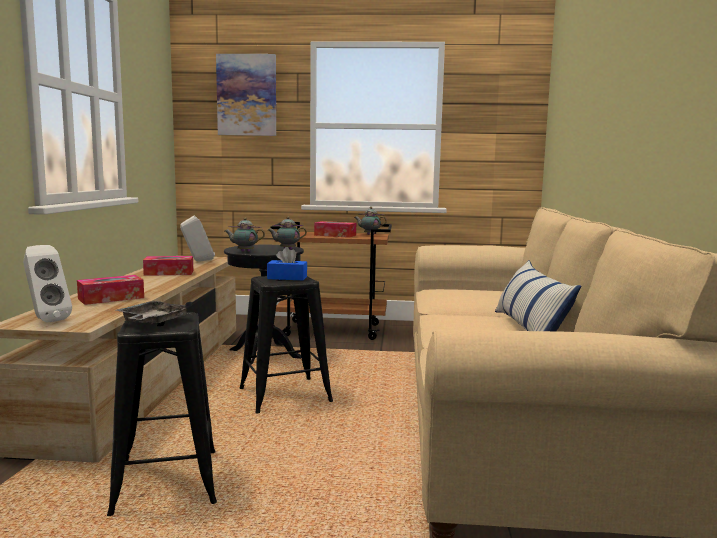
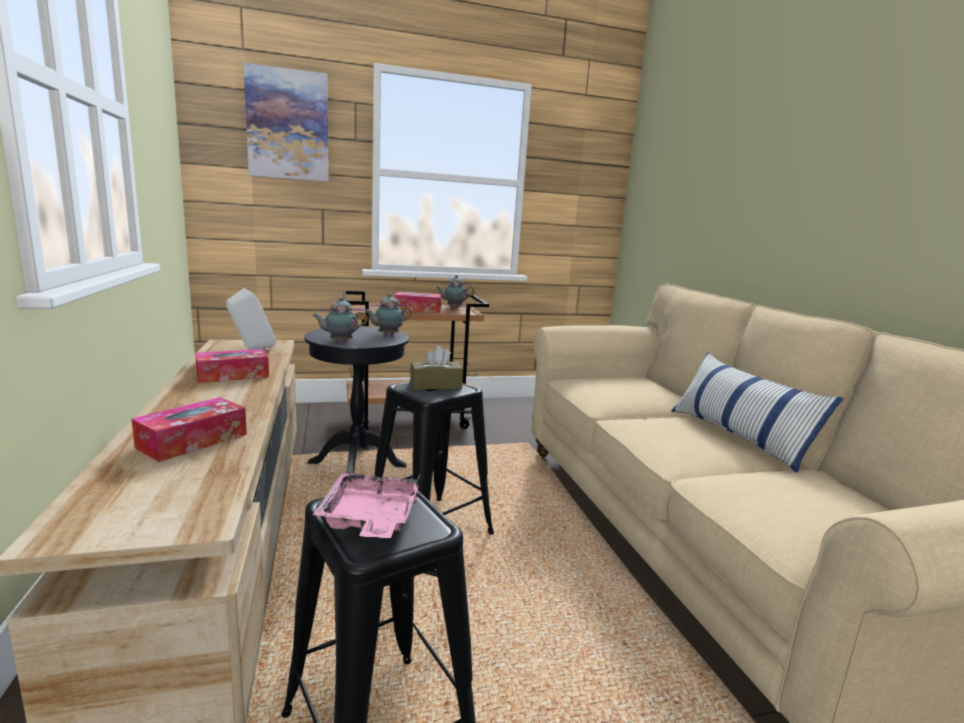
camera: 20 degrees left, 5 degrees up
(45, 320) = (119, 516): white speaker -> none
(153, 322) = (370, 519): grey tray -> pink tray
(287, 278) = (435, 385): blue tissue box -> brown tissue box

